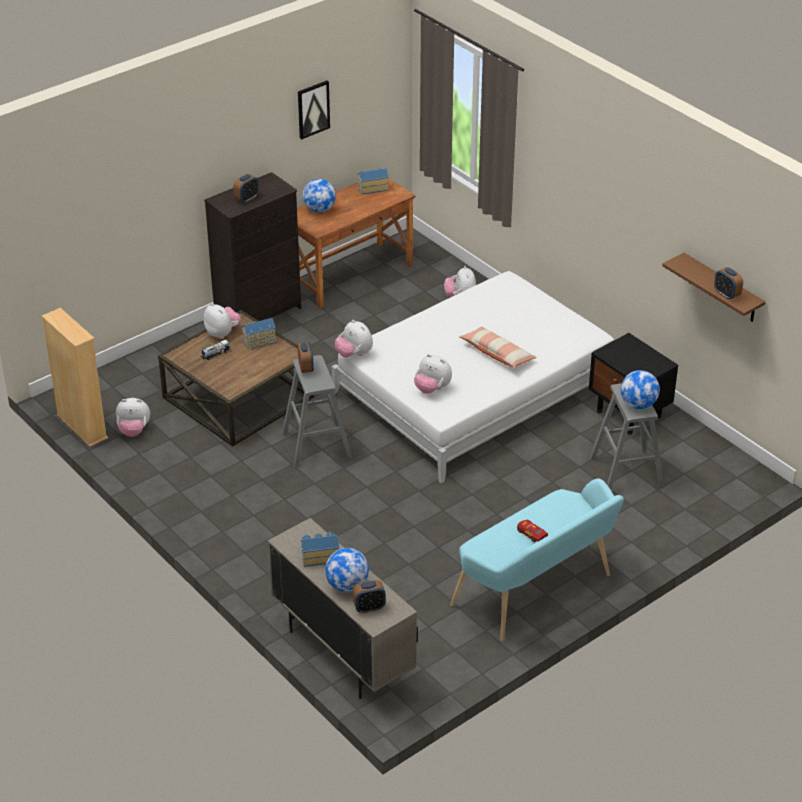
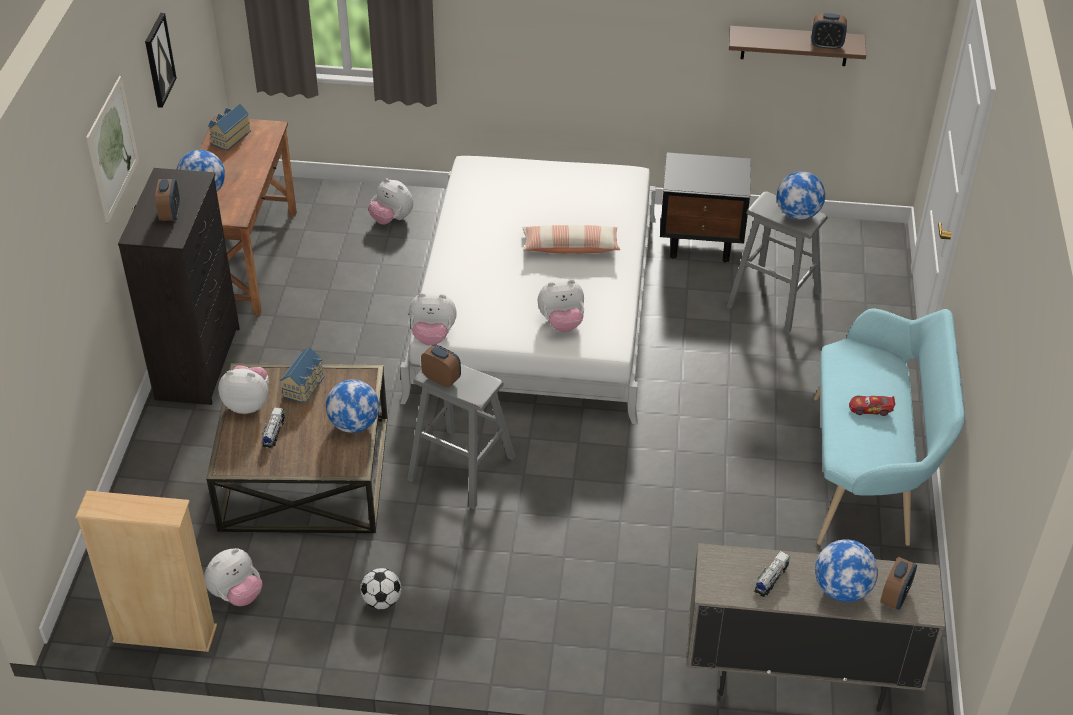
camera: 45 degrees left, 5 degrees up
(193, 478) = (382, 601): none -> football
(227, 142) = (112, 149): none -> picture
(258, 373) = (354, 424): none -> globe
(319, 556) = (770, 579): toy house -> toy truck

